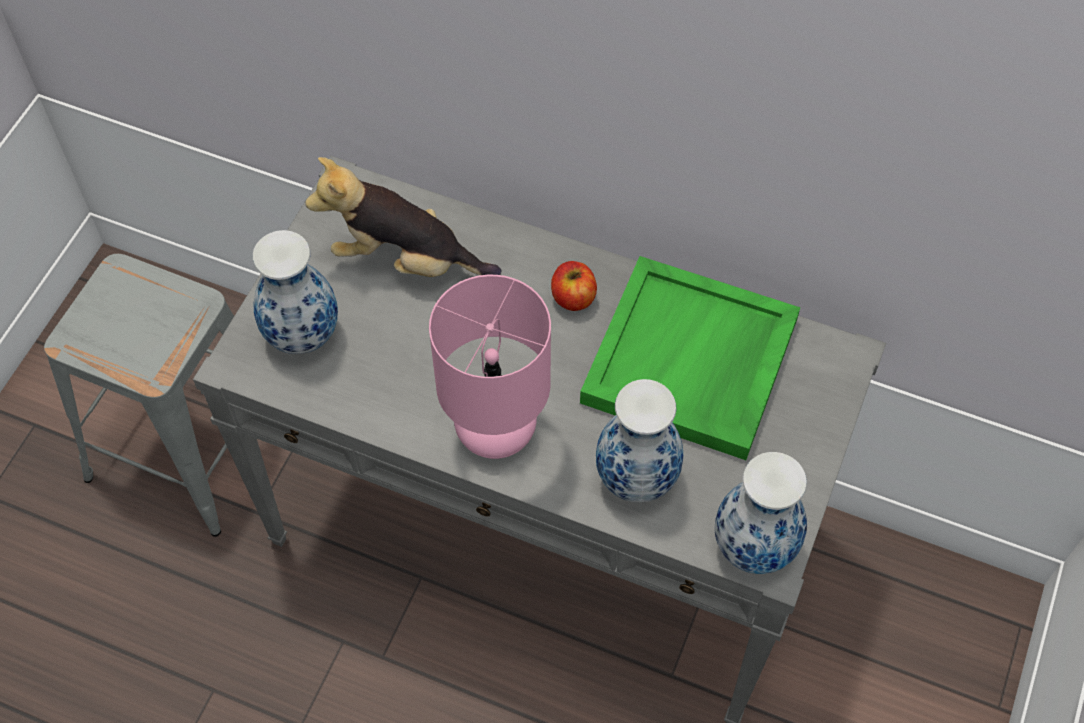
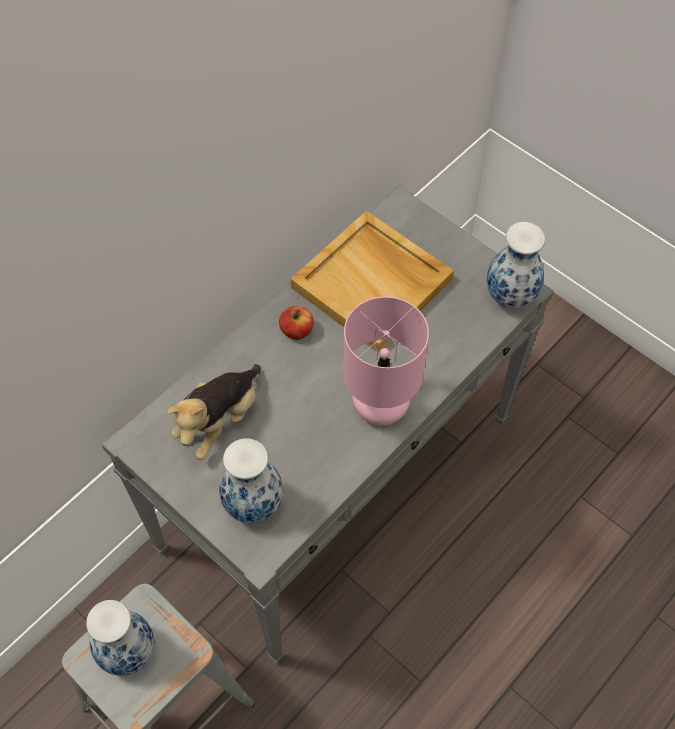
camera: 70 degrees left, 0 degrees up
(634, 477) = (442, 340): vase -> vase (127, 653)
(691, 363) = (373, 283): green tray -> beige tray

